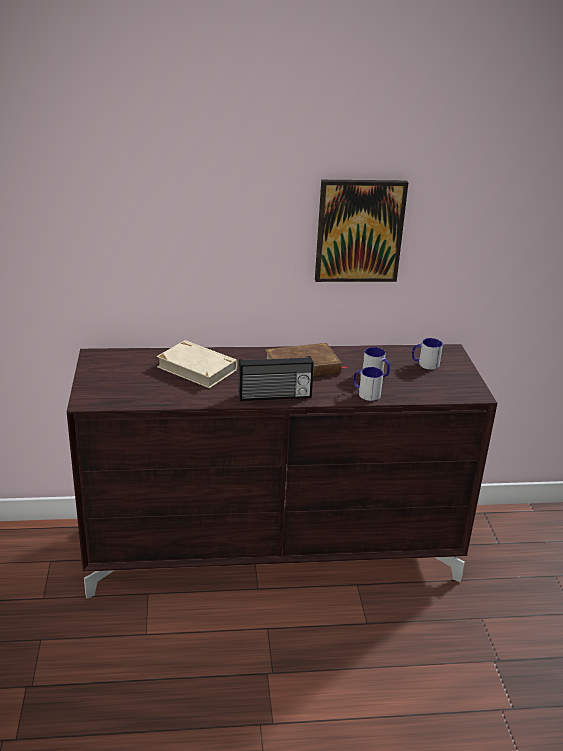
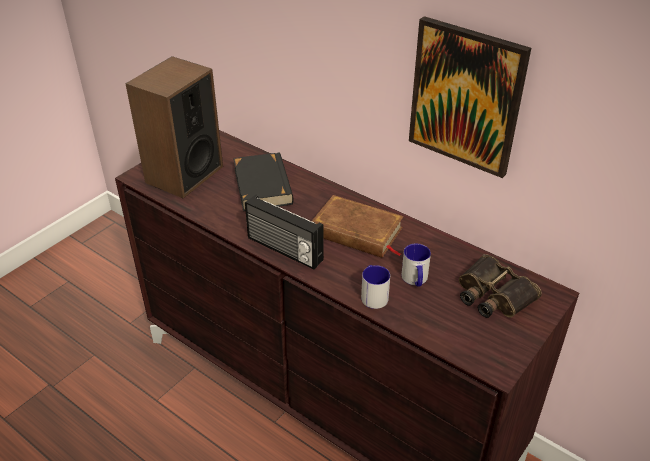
camera: 45 degrees right, 10 degrees up
(123, 386) = (184, 174): none -> speaker
(197, 368) = (263, 186): beige book -> black book
(424, 364) = (492, 295): mug -> binoculars

